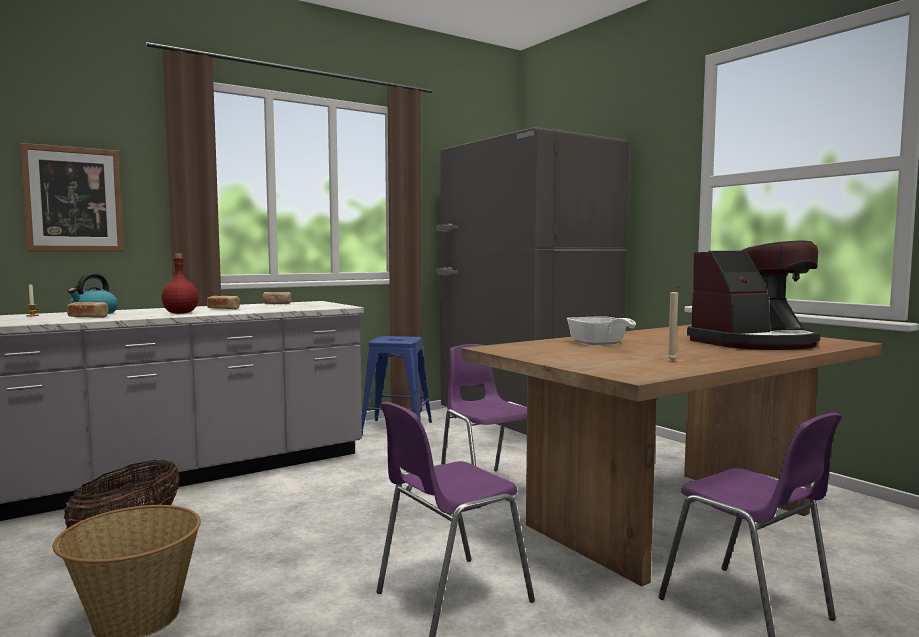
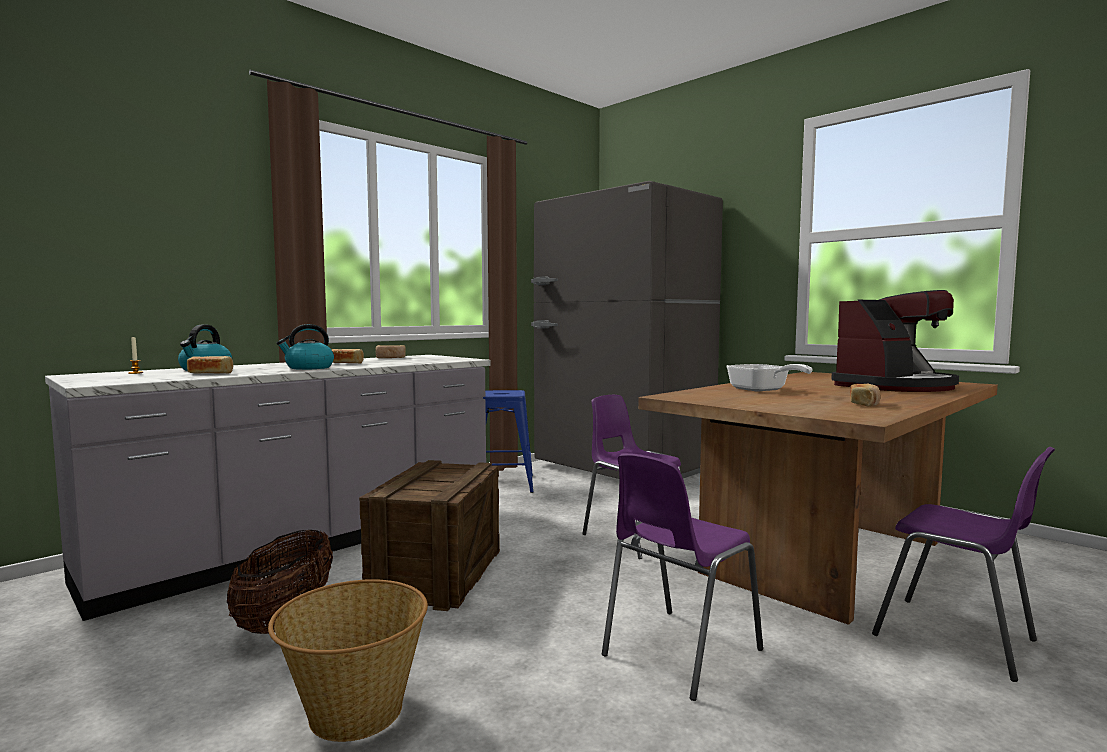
camera: 10 degrees left, 0 degrees up
(74, 199) = (167, 242): picture -> none
(181, 313) = (308, 368): red bottle -> kettle
(280, 509) = (437, 575): none -> crate
(673, 361) = (864, 404): beige candle -> bread

